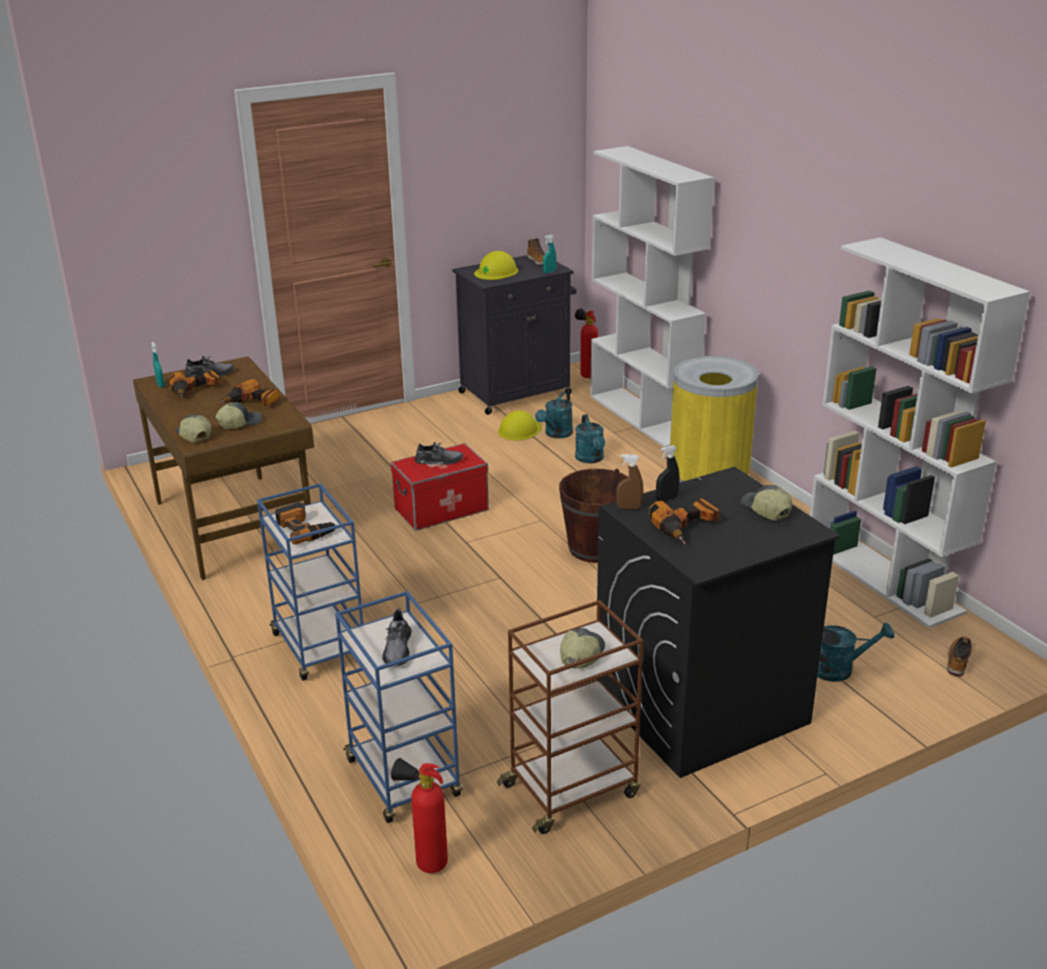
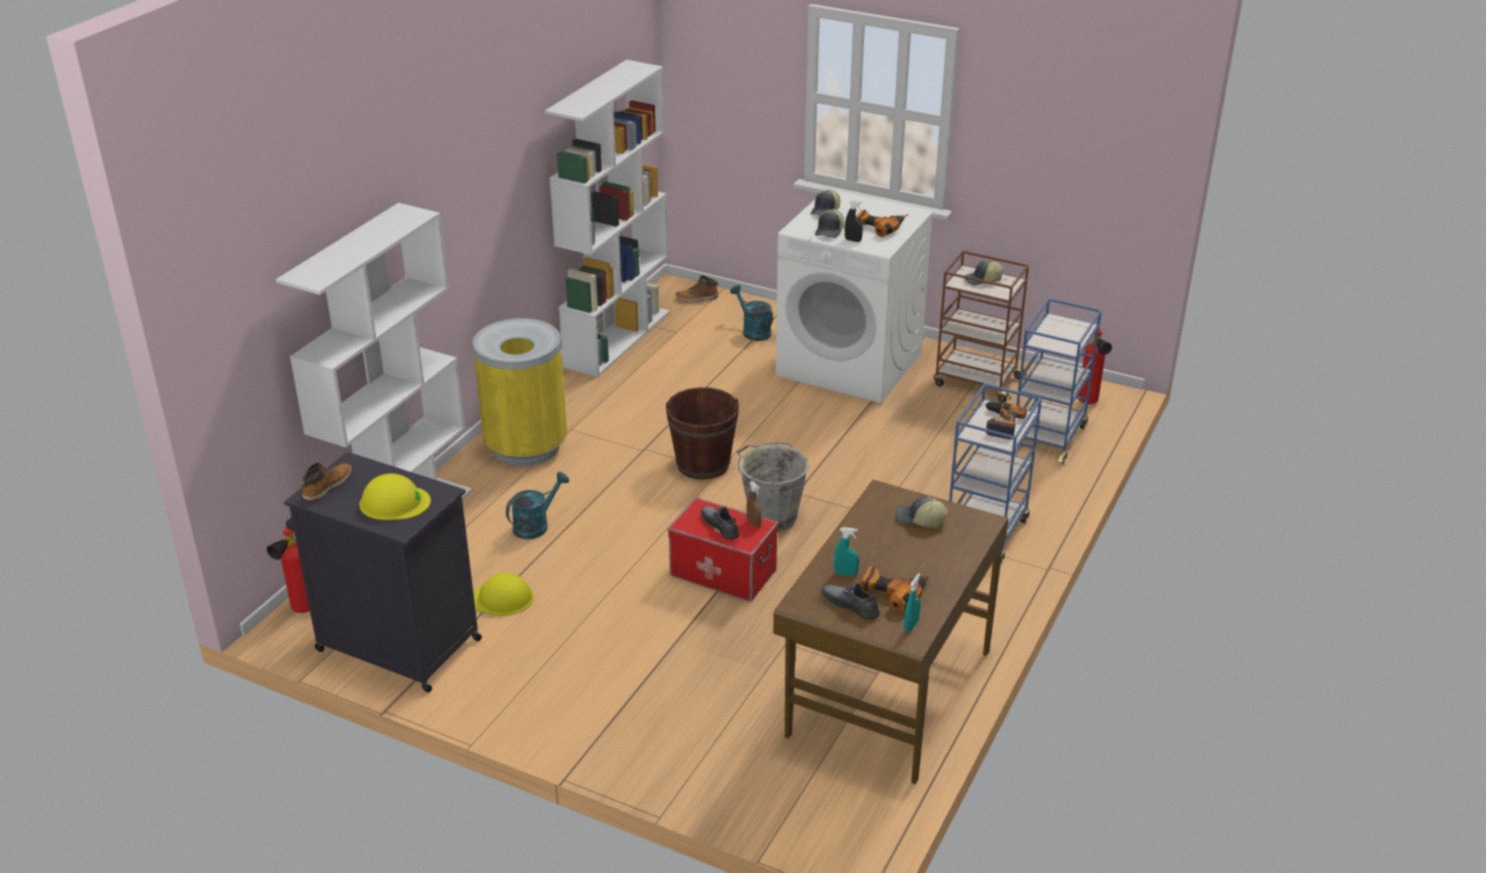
camera: 125 degrees left, 5 degrees up
(193, 435) = (973, 532): cap -> cap (830, 231)
(252, 403) = (876, 536): power drill -> none
(397, 649) = (1062, 332): grey shoe -> none
(483, 553) = (771, 516): none -> grey bucket
(549, 272) = (366, 465): turquoise spray bottle -> turquoise spray bottle (845, 573)
(556, 434) = (494, 569): turquoise watering can -> none
(629, 508) = (880, 248): brown spray bottle -> brown spray bottle (753, 523)
(700, 707) = (850, 364): black washing machine -> white washing machine

